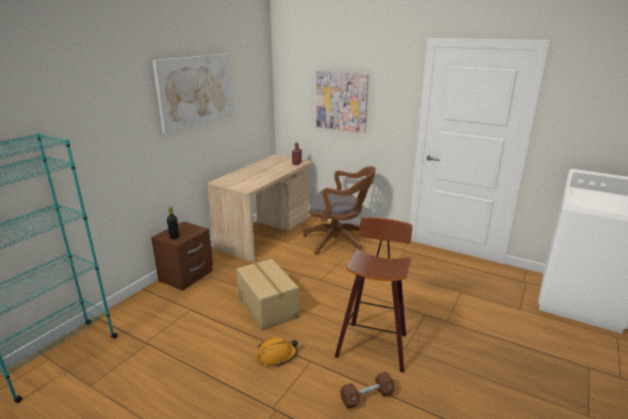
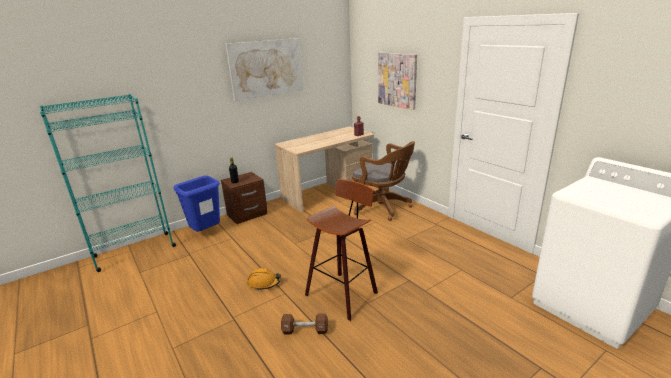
camera: 25 degrees right, 0 degrees up
(149, 310) = (207, 233): none -> blue trash can
(268, 306) = (286, 247): cardboard box -> none

